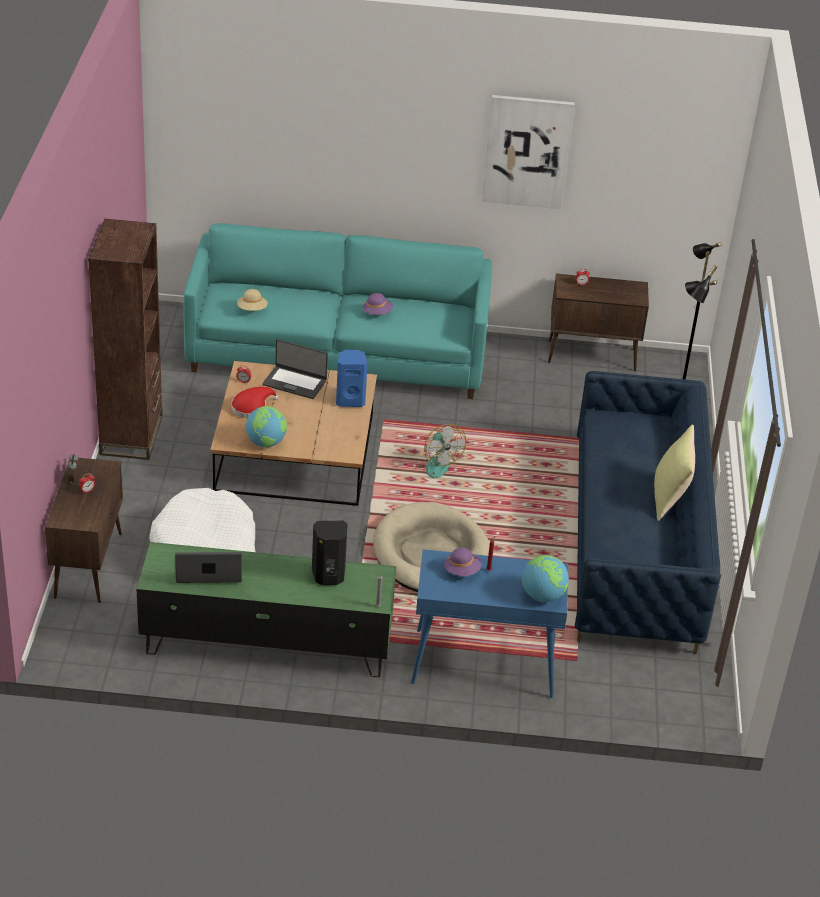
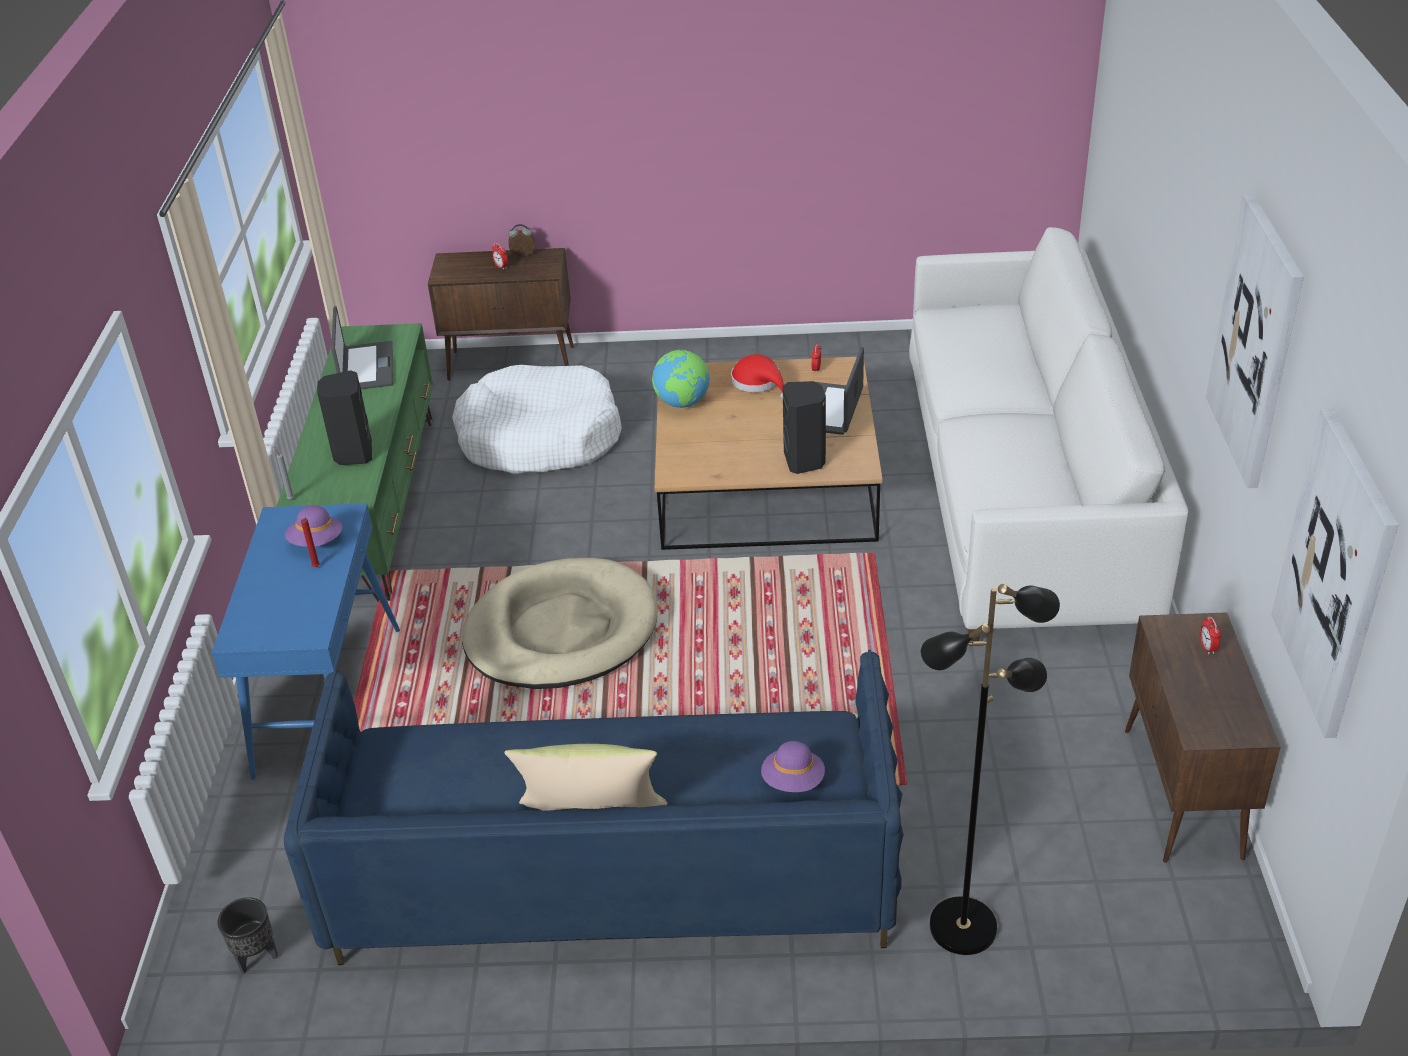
camera: 90 degrees right, 0 degrees up
(131, 435) = (761, 354): brown bookcase -> none
(252, 309) = (956, 334): beige hat -> none
(338, 354) = (1023, 492): turquoise sofa -> white sofa
(350, 400) = (805, 461): blue speaker -> black speaker
(377, 313) = (1003, 438): purple hat -> purple hat (793, 781)
(434, 463) = (780, 614): fan -> none
(542, 595) = (253, 624): globe -> none
(663, 190) = (1335, 574): none -> picture
(691, 687) = (256, 958): none -> black planter

